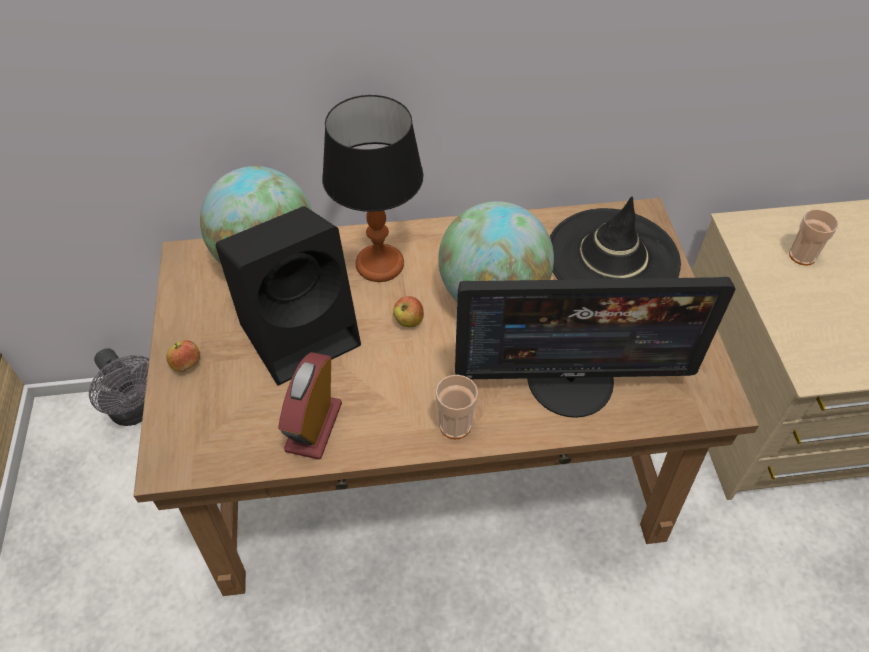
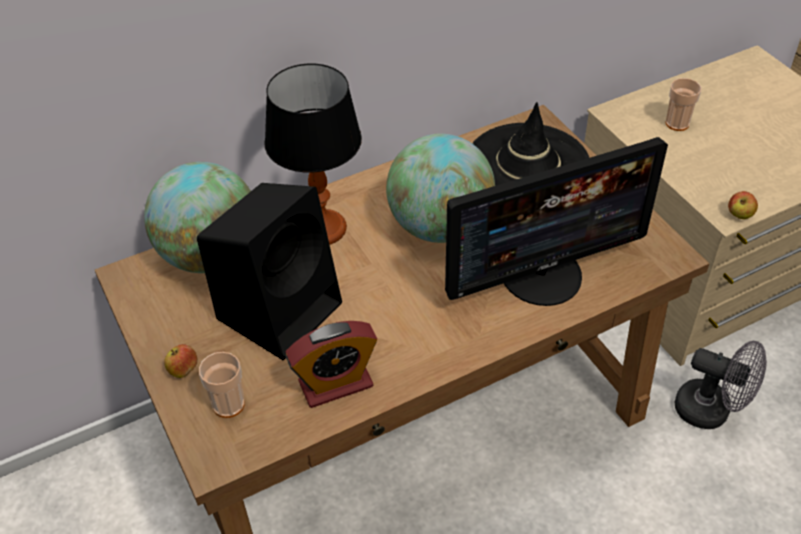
camera: 20 degrees left, 5 degrees down
(138, 411) = (73, 475): grey fan -> grey fan (711, 411)
(313, 427) = (336, 384): alarm clock -> alarm clock turned 105 degrees counterclockwise
(409, 321) = (375, 269): apple -> apple (739, 215)
(455, 425) = (462, 342): cup -> cup (228, 404)

